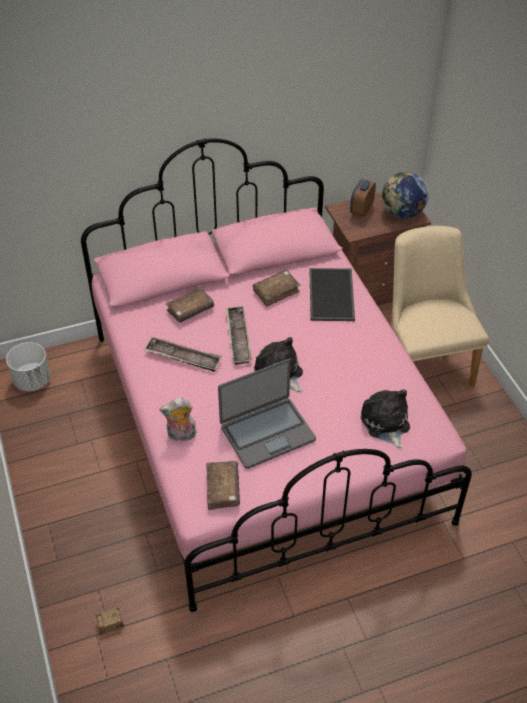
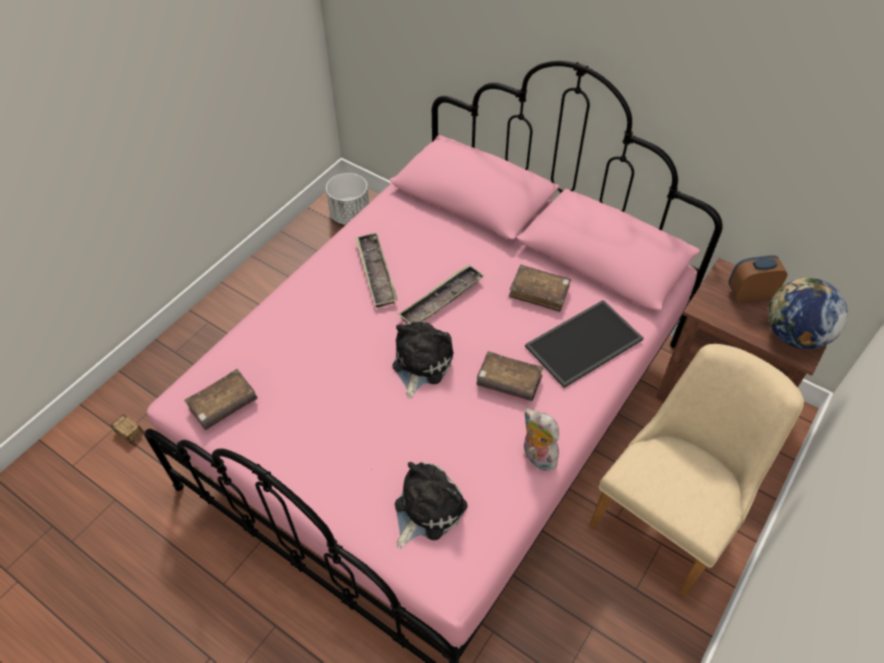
camera: 55 degrees right, 5 degrees up
(181, 436) = (271, 331): plush toy -> plush toy (536, 457)
(190, 310) = (446, 241): brown book -> brown book (508, 381)
(267, 432) = (327, 399): laptop -> none

